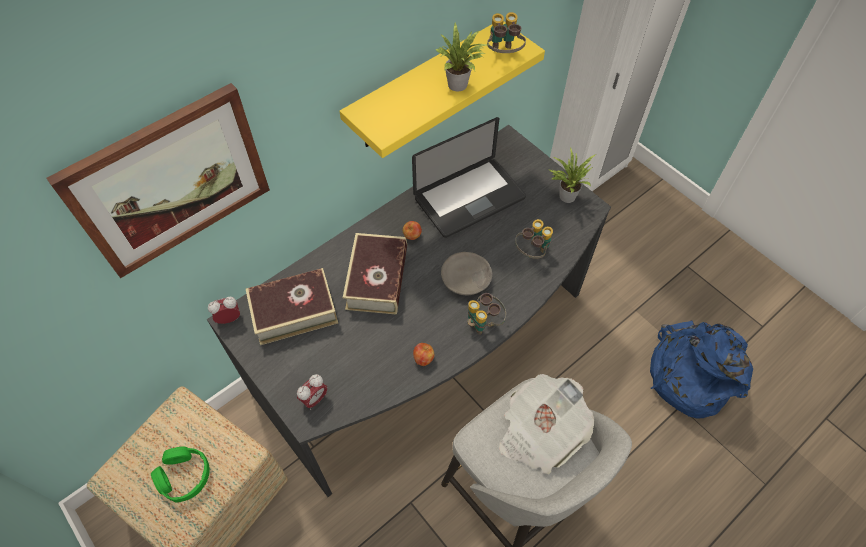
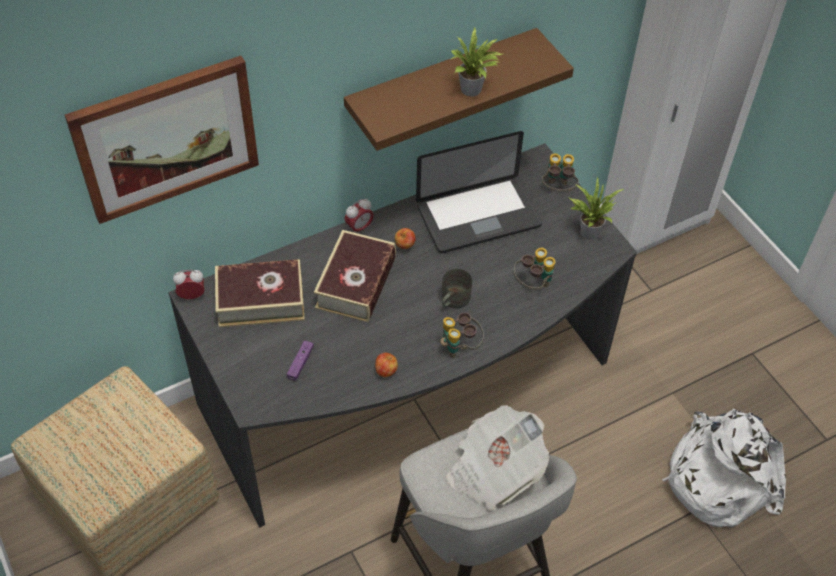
camera: 10 degrees right, 5 degrees down
(184, 476) = (113, 453): green headphones -> none
(315, 399) = (263, 389): alarm clock -> alarm clock (359, 228)
(343, 366) = (300, 363): none -> purple game controller
(424, 87) = (441, 86): yellow shelf -> brown shelf
(466, 279) = (453, 300): grey bowl -> grey mug
(503, 55) = (527, 66): binoculars -> binoculars (557, 189)
(690, 374) = (718, 477): blue backpack -> white backpack

